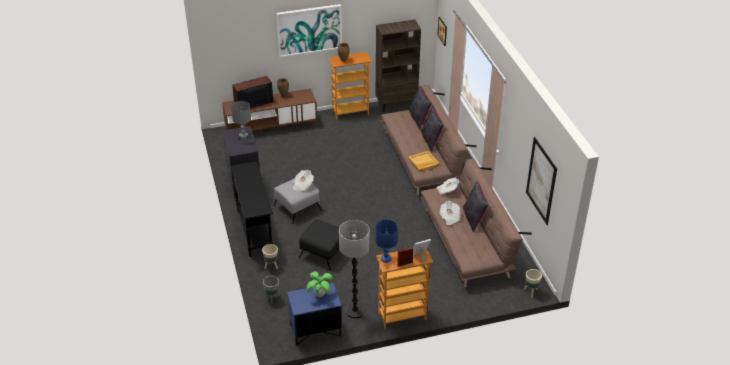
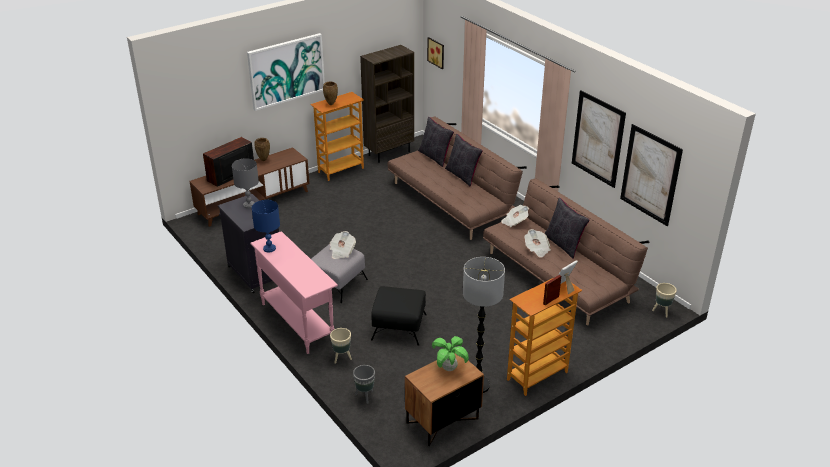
camera: 20 degrees left, 5 degrees down
(254, 231) = (297, 322): black console table -> pink console table
(315, 331) = (442, 421): blue nightstand -> brown nightstand
(385, 258) = (524, 299): blue table lamp -> blue table lamp (269, 248)
(423, 162) = (469, 199): beige tray -> none
(517, 140) = (597, 139): none -> picture

